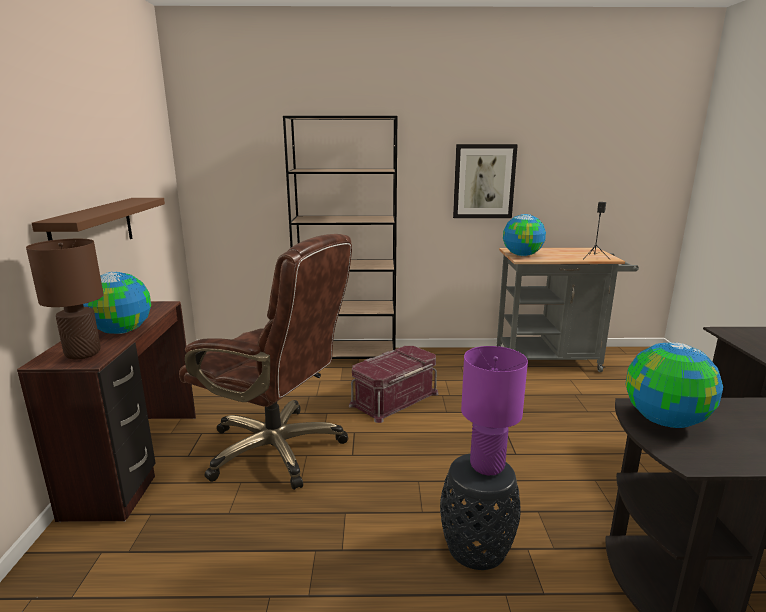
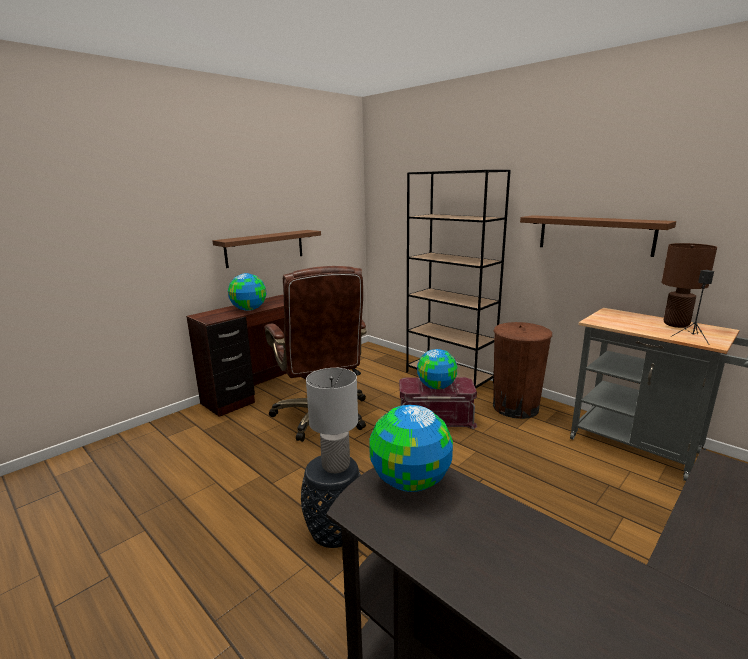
camera: 45 degrees right, 0 degrees up
(84, 355) = (214, 316): brown table lamp -> brown table lamp (676, 326)
(440, 363) = (515, 407): none -> brown trash can
(484, 181) = (594, 234): picture -> brown shelf
(486, 468) = (335, 467): purple table lamp -> grey table lamp
(522, 255) = (605, 318): globe -> globe (436, 386)

